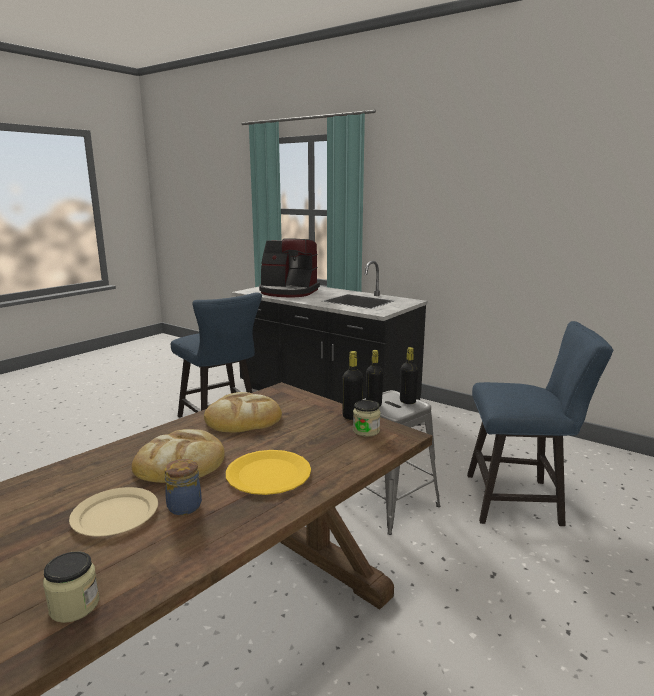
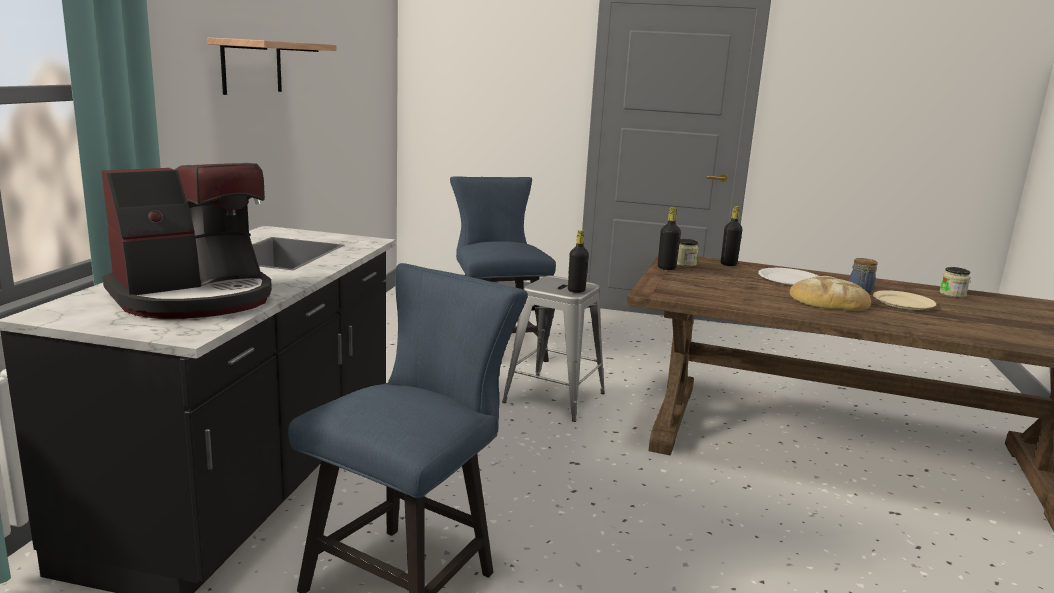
camera: 115 degrees left, 0 degrees up
(242, 418) = (732, 296): bread -> none
(268, 474) = (789, 279): yellow plate -> white plate
(288, 292) = (195, 297): coffee machine -> coffee machine turned 60 degrees clockwise
(407, 401) = (551, 281): black bottle -> black bottle (728, 264)
(474, 205) = (252, 66): none -> shelf

